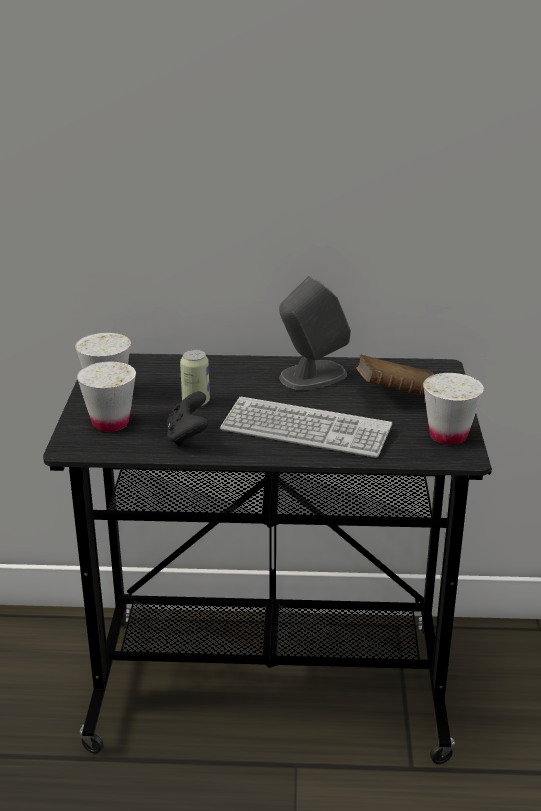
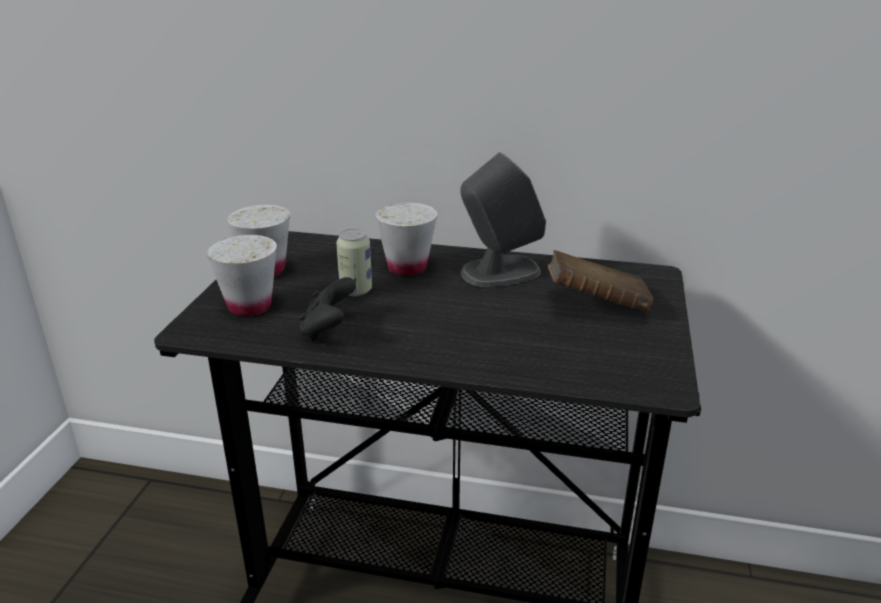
camera: 10 degrees right, 0 degrees up
(305, 430) = (471, 334): keyboard -> none
(448, 436) = (649, 358): white cup -> white cup (407, 267)

